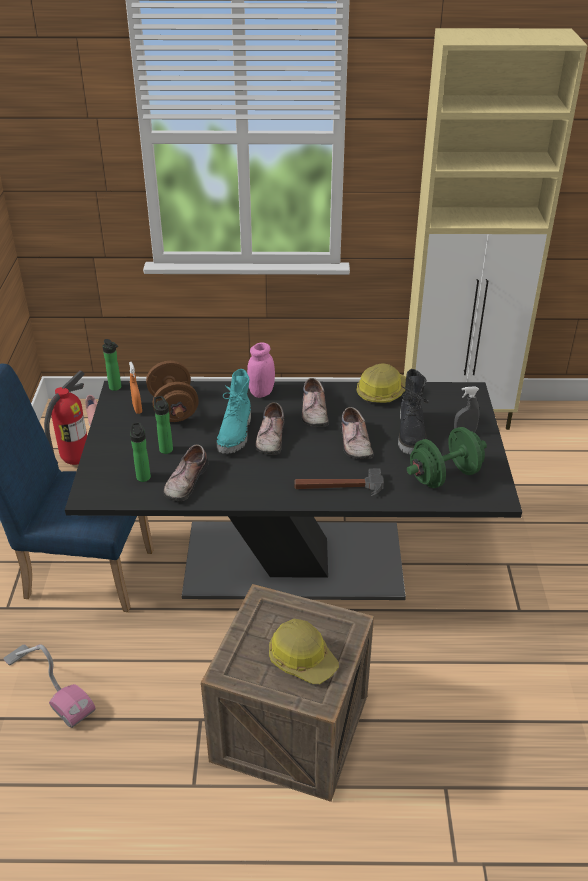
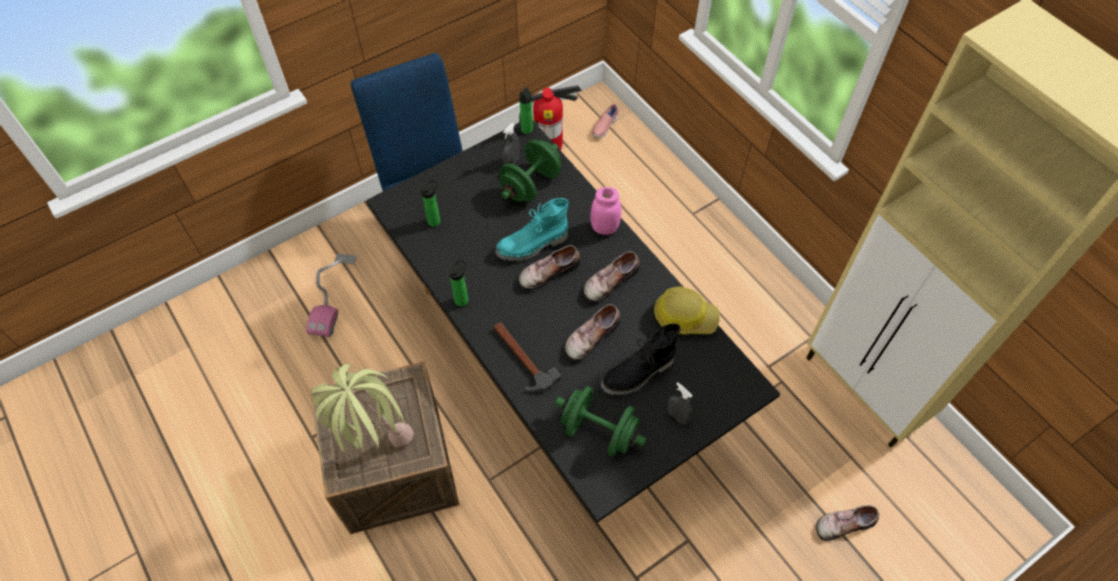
camera: 55 degrees right, 20 degrees up
(137, 409) = (511, 162): orange spray bottle -> grey spray bottle
(165, 448) = (478, 212): bottle -> bottle (463, 299)
(173, 409) = (531, 184): brown dumbbell -> green dumbbell
(184, 481) = (449, 250): shoe -> shoe (843, 523)
(302, 658) = (373, 441): hard hat -> potted plant

